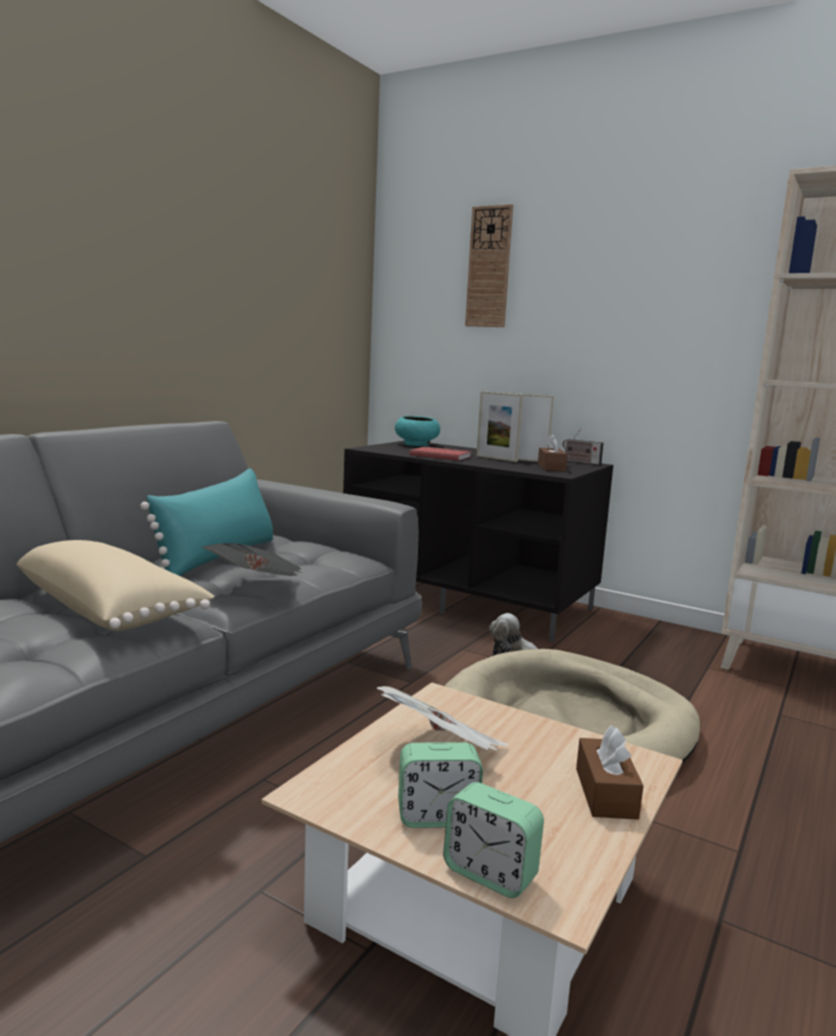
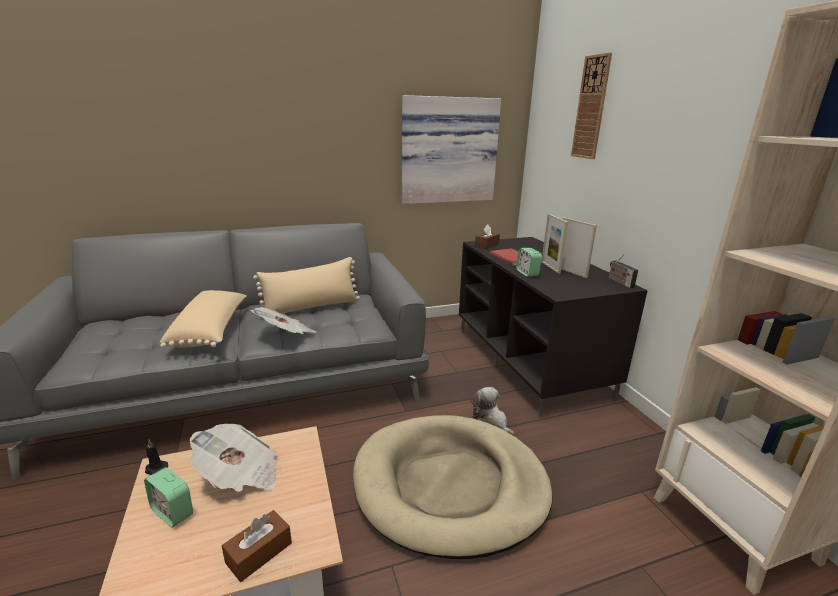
camera: 40 degrees right, 10 degrees up
(218, 557) = (311, 307): turquoise pillow -> beige pillow
(296, 318) = (448, 151): none -> picture
(311, 797) = (155, 469): none -> black candle
(417, 444) = (525, 243): turquoise bowl -> none
(490, 873) = (133, 559): alarm clock -> alarm clock (527, 273)
(551, 467) = (572, 285): brown tissue box -> brown tissue box (487, 245)

